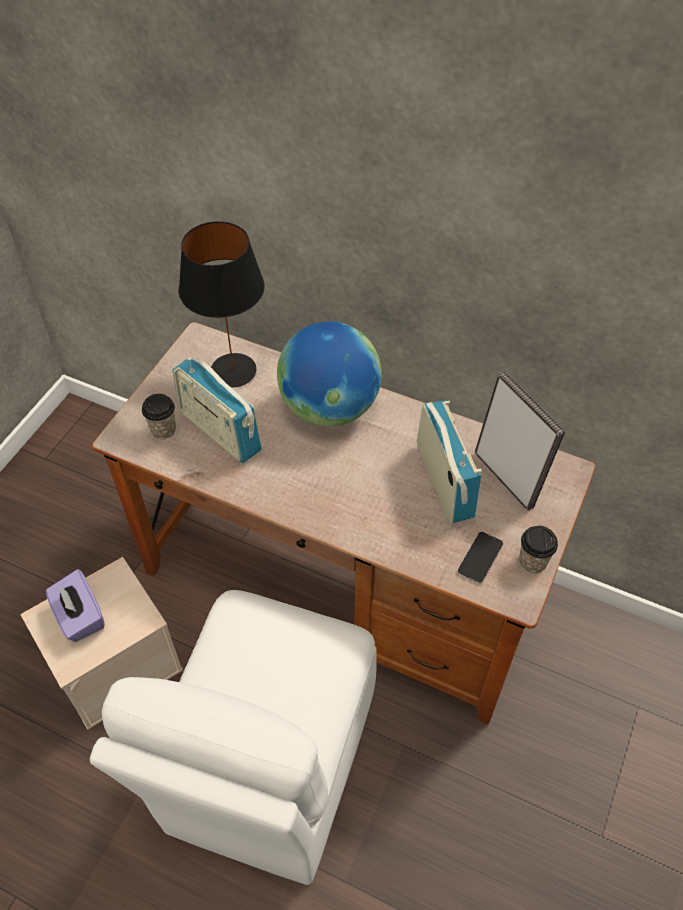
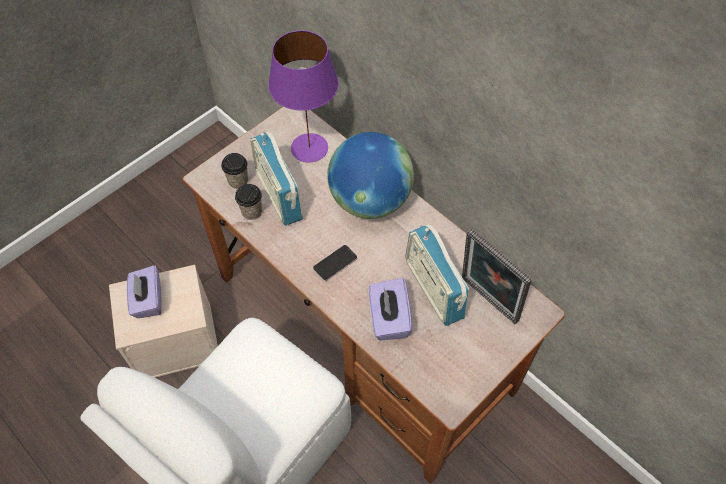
camera: 20 degrees right, 5 degrees up
(234, 370) = (310, 147): black table lamp -> purple table lamp
(409, 529) = (388, 319): none -> purple tissue box
(444, 481) = (433, 289): radio -> radio turned 150 degrees clockwise
(480, 558) = (434, 360): phone -> phone (335, 263)
(507, 477) = (486, 301): picture frame -> picture frame turned 150 degrees clockwise
(532, 562) = (474, 378): cup -> cup (252, 211)

